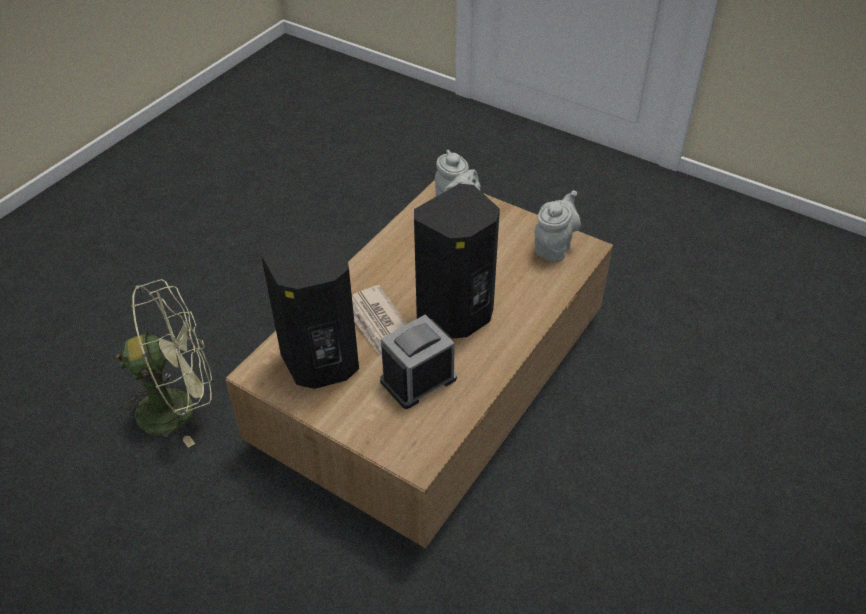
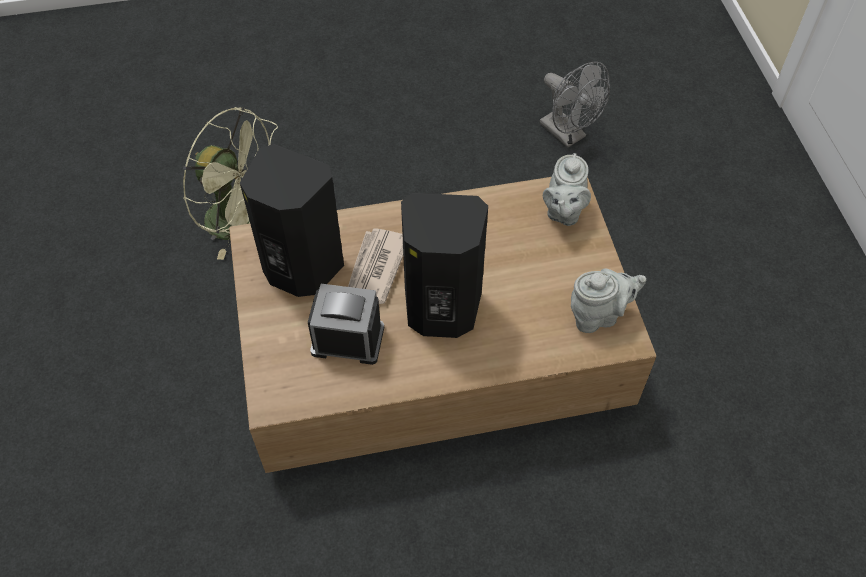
camera: 45 degrees right, 10 degrees up
(359, 190) = (568, 134): none -> grey fan

